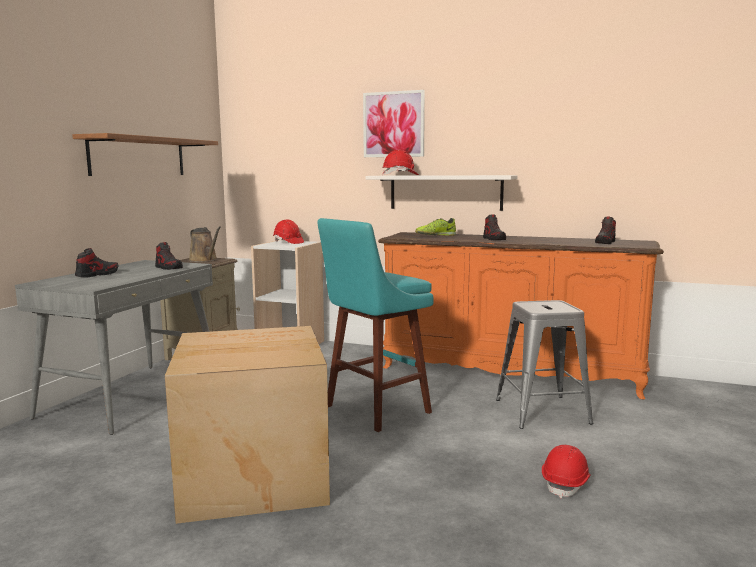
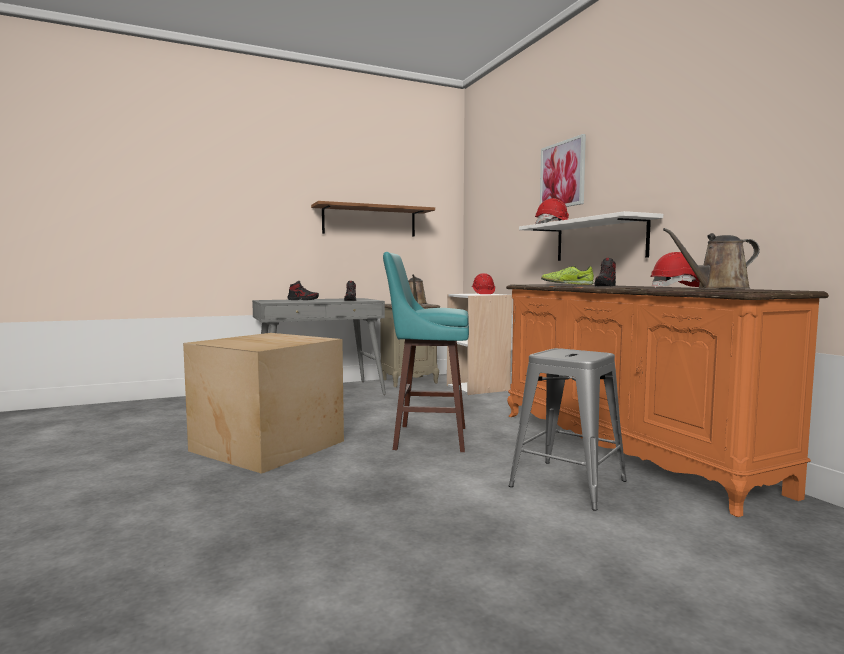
camera: 45 degrees right, 5 degrees down
(566, 483) = (434, 534): red hard hat -> red hard hat (677, 287)
(605, 242) = (718, 289): shoe -> brown watering can

